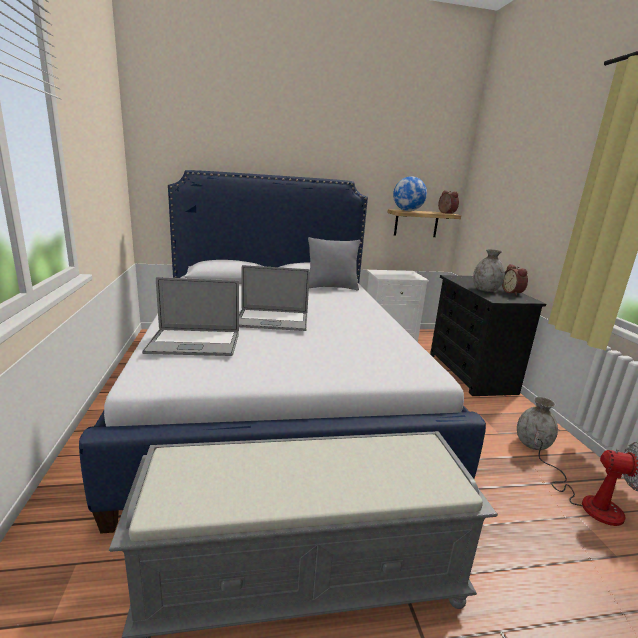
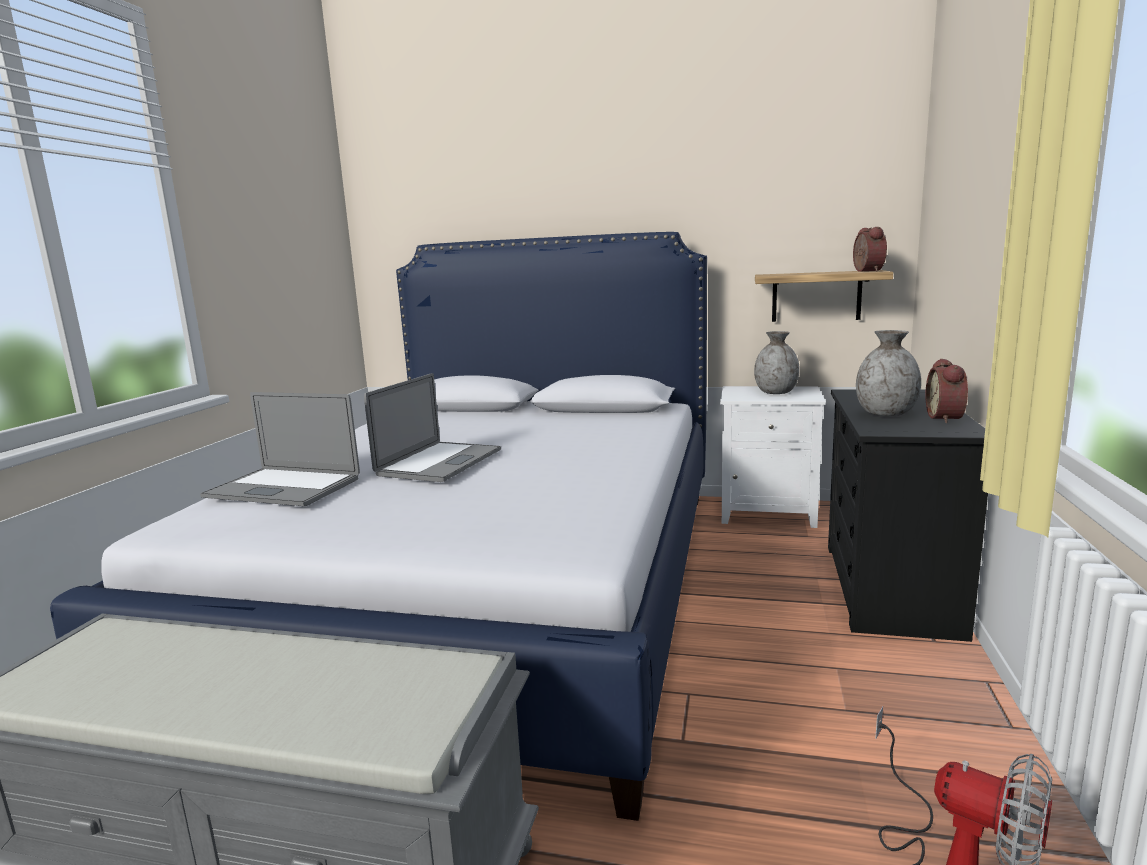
camera: 25 degrees right, 5 degrees down
(272, 320) = (440, 462): laptop -> laptop turned 90 degrees counterclockwise
(331, 287) = (620, 416): grey pillow -> none
(407, 211) = (785, 274): globe -> none
(532, 444) = (909, 743): grey vase -> grey vase (776, 392)

